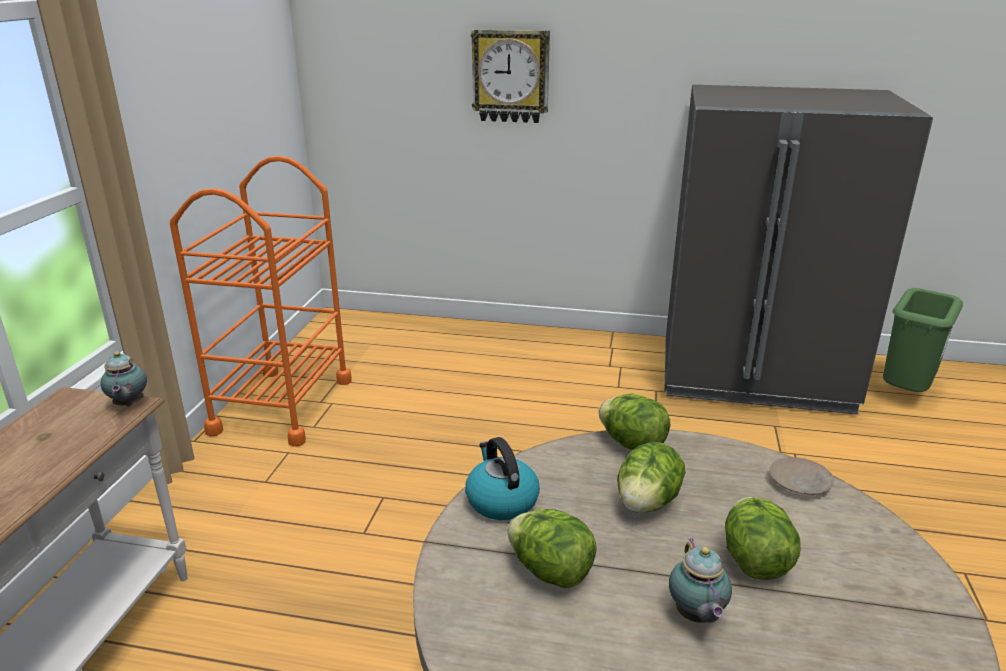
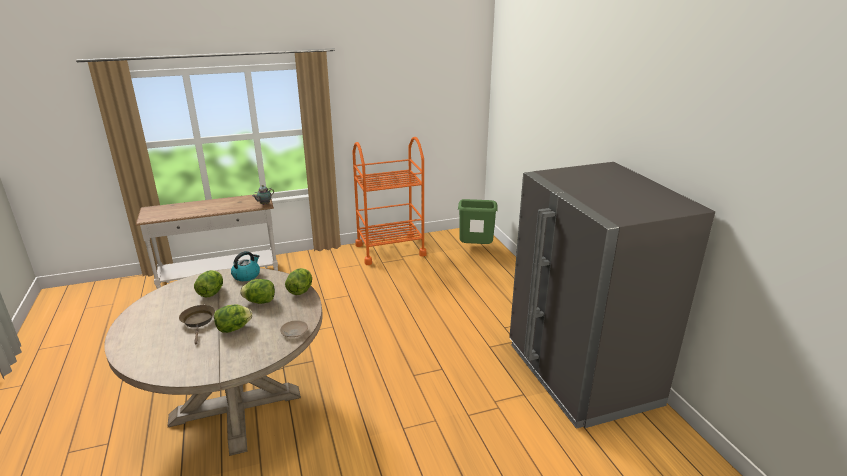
camera: 60 degrees right, 0 degrees up
(511, 76) = (548, 126): wall clock -> none
(696, 616) = (198, 322): teapot -> brown frying pan
(904, 393) = (642, 451): green trash can -> green trash can (476, 248)

